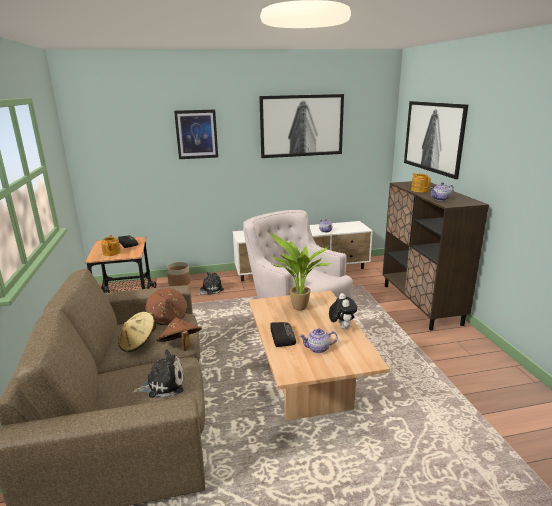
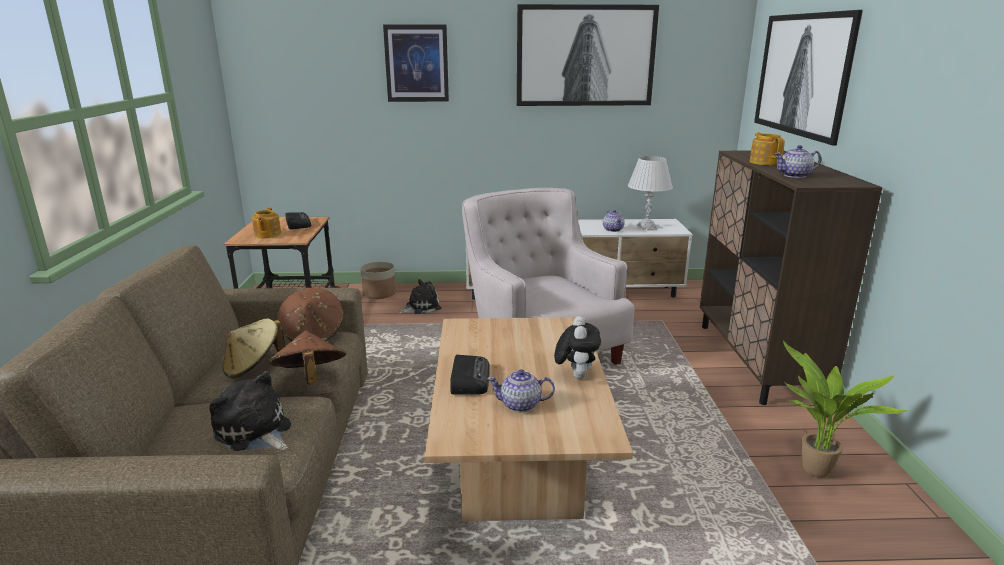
camera: 10 degrees right, 0 degrees up
(163, 384) = (254, 432): plush toy -> plush toy turned 135 degrees counterclockwise
(298, 309) = (516, 339): potted plant -> potted plant (813, 473)
(344, 228) = (646, 227): none -> white table lamp

